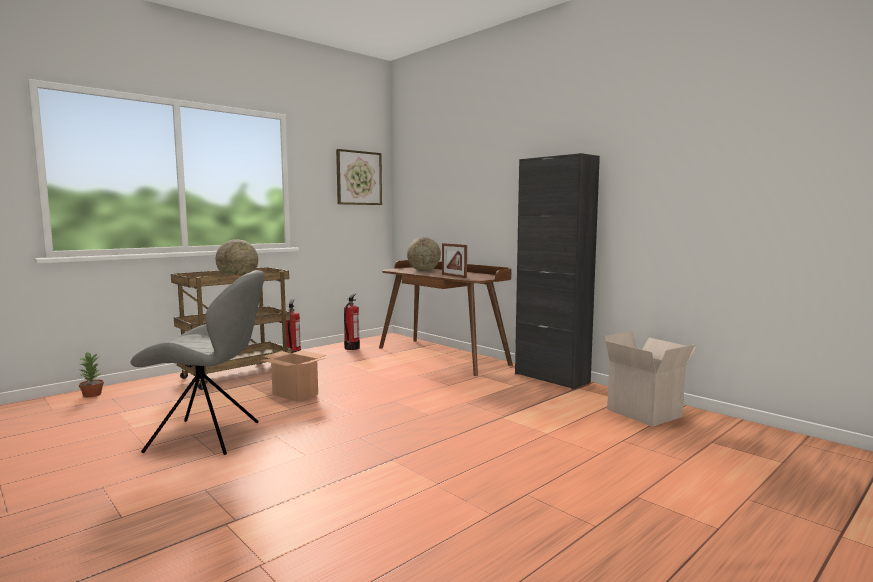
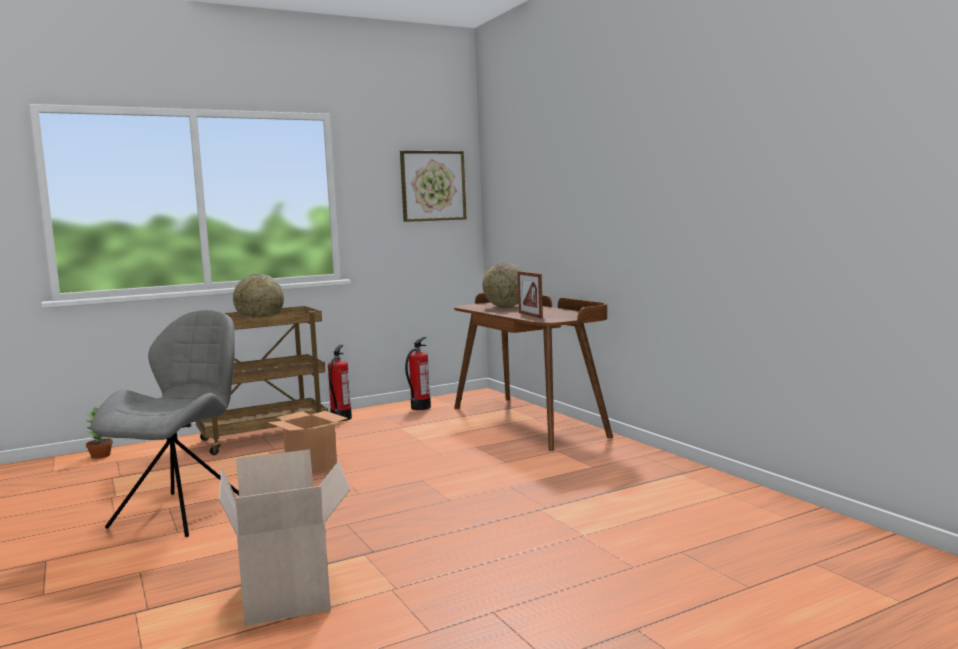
camera: 15 degrees right, 0 degrees up
(208, 437) = (183, 512): grey chair -> grey chair turned 90 degrees counterclockwise
(551, 378) = (653, 458): black cabinet -> none
(646, 413) = (750, 515): cardboard box -> cardboard box (289, 596)

